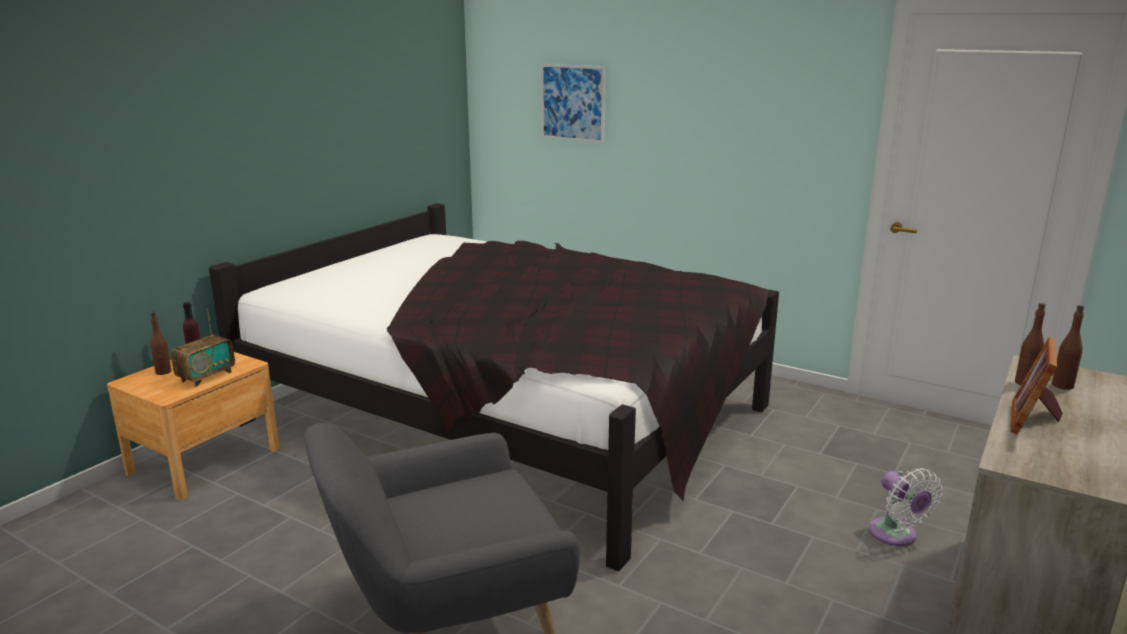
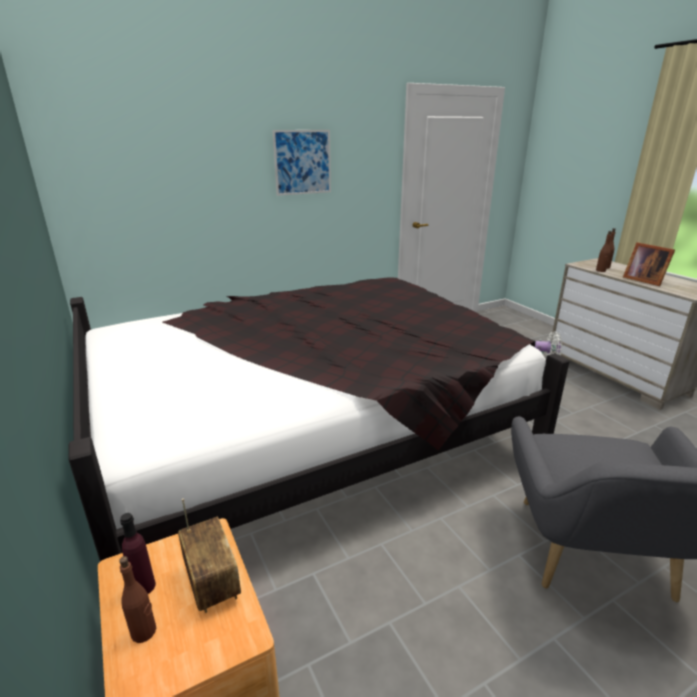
camera: 60 degrees left, 5 degrees up
(572, 103) = (178, 172): picture -> picture (302, 162)

